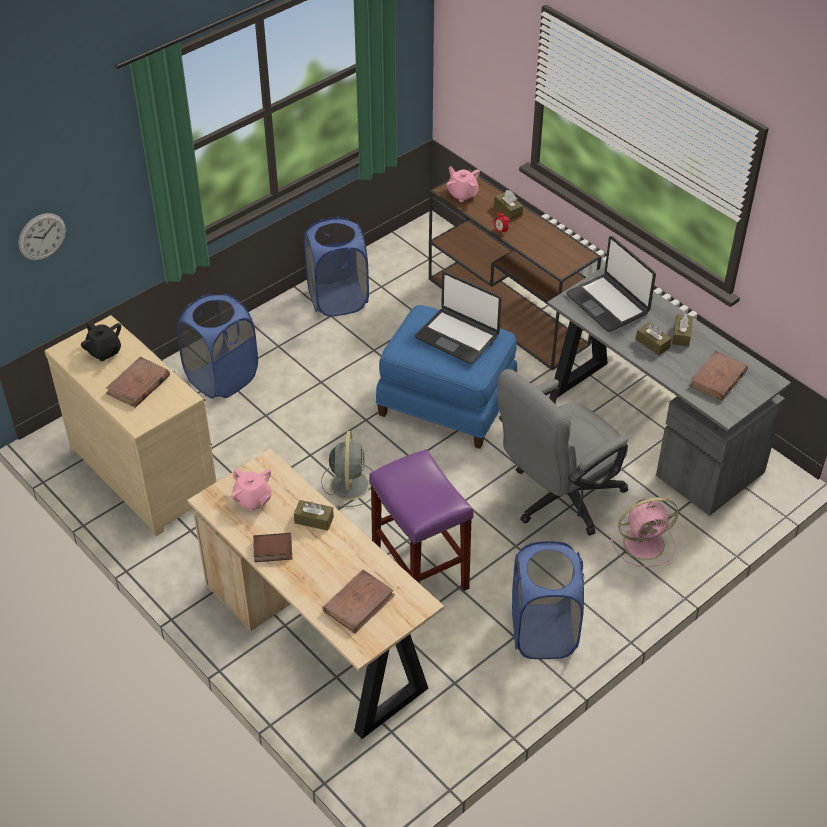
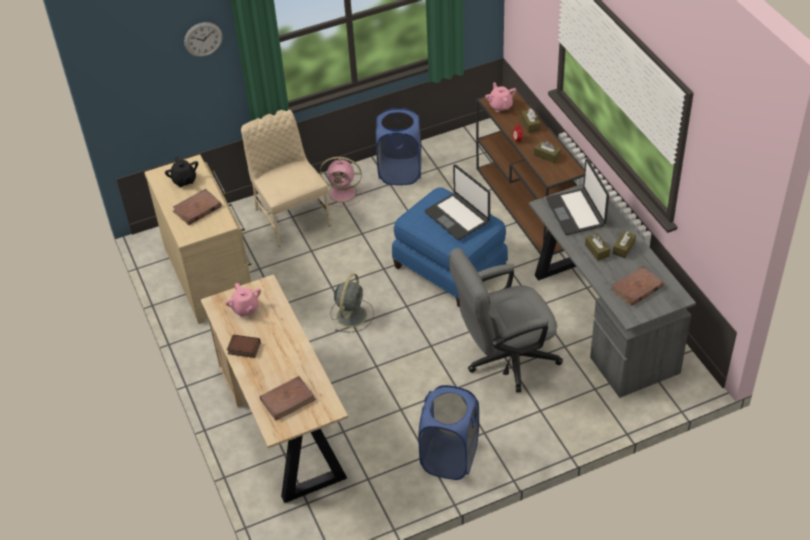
camera: 20 degrees right, 0 degrees up
(42, 236) = (154, 88): wall clock -> wall clock (203, 39)
(222, 378) = (291, 216): blue laundry basket -> beige chair
(314, 520) = (282, 332): brown tissue box -> brown tissue box (547, 156)
(421, 572) = (377, 392): purple stool -> none
(645, 543) = (558, 408): pink fan -> pink fan (344, 193)

